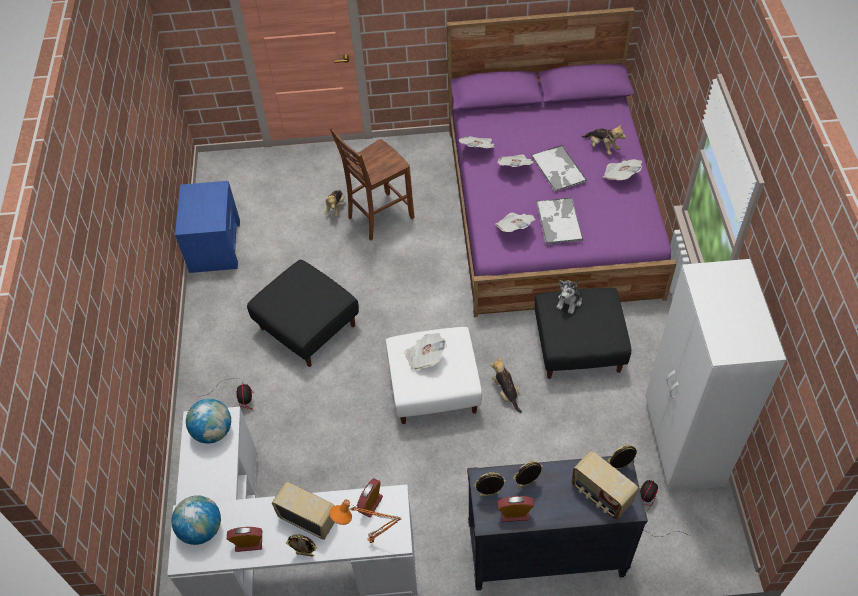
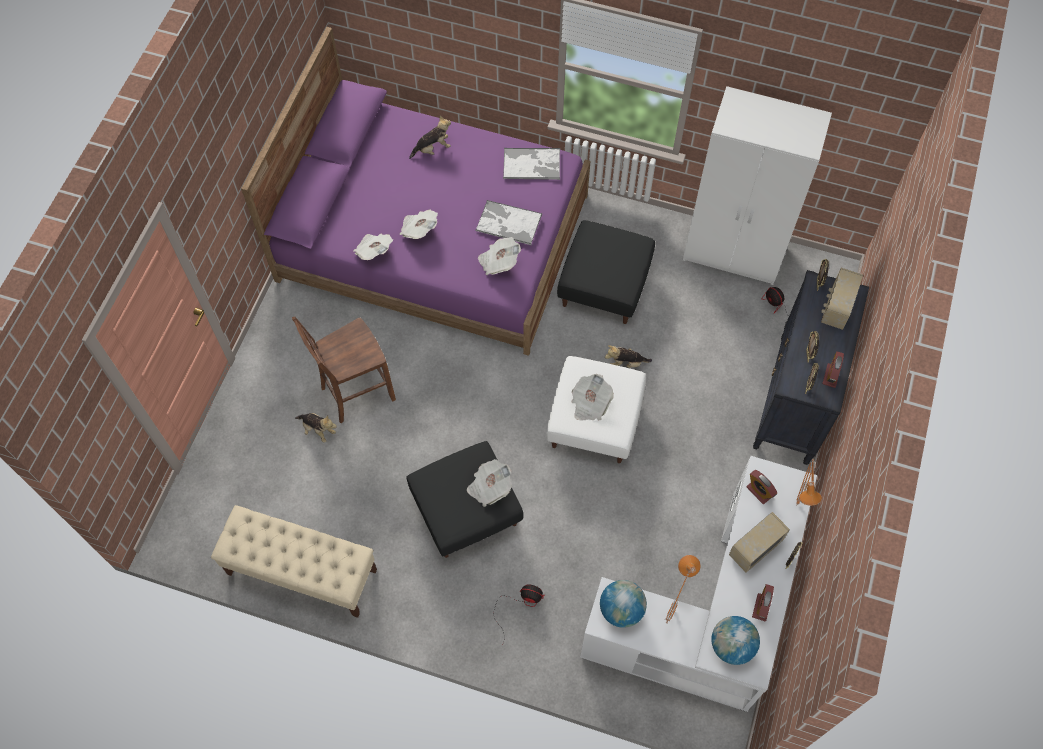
camera: 70 degrees left, 10 degrees up
(215, 245) = (301, 572): blue nightstand -> beige bench
(228, 470) = (671, 607): none -> orange table lamp
(378, 217) = (355, 393): brown chair -> brown chair turned 75 degrees clockwise
(558, 169) = (442, 195): tray -> tray (532, 164)
(569, 301) = (583, 261): plush toy -> none
(601, 495) = (836, 308): radio -> radio turned 135 degrees clockwise
(620, 176) = (478, 151): newspaper -> newspaper (489, 487)

